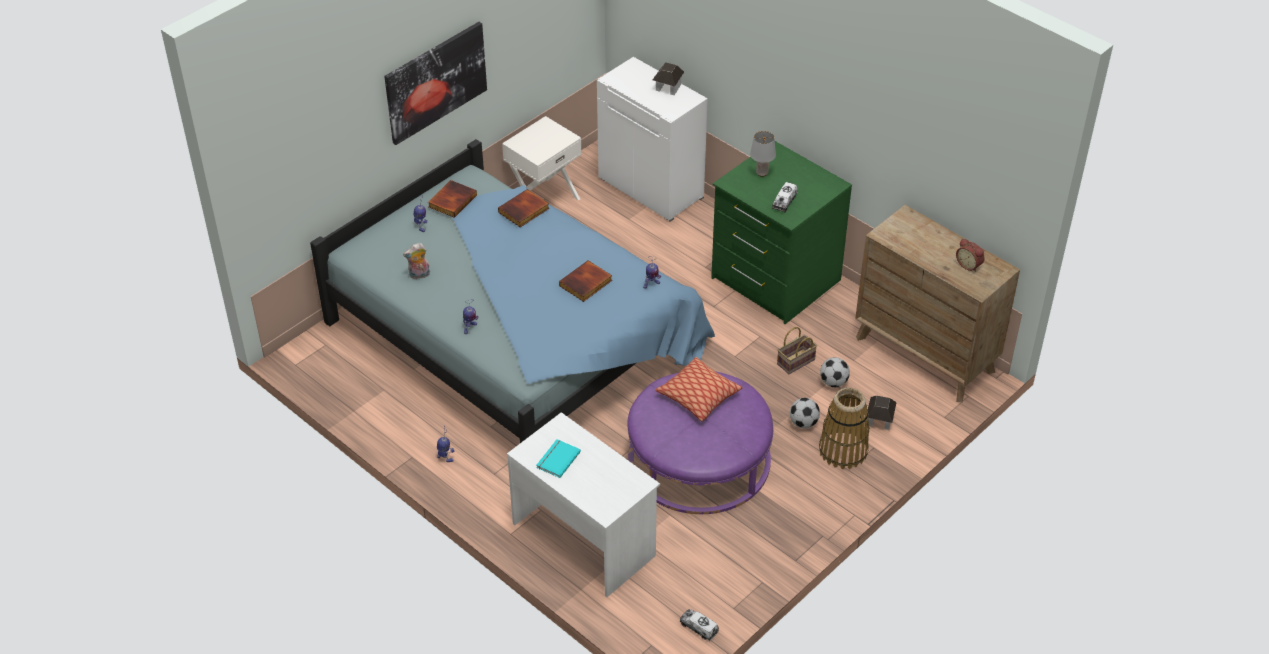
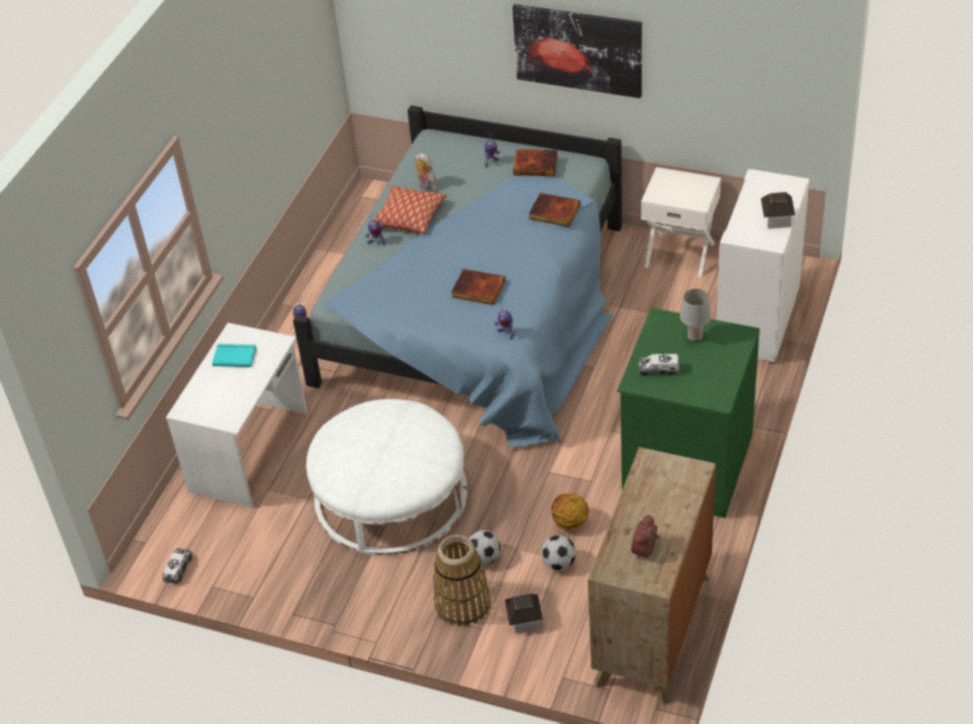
camera: 70 degrees right, 0 degrees up
(698, 396) = (410, 437): pillow -> pillow (409, 217)
(699, 458) = (391, 495): purple ottoman -> white ottoman
(795, 362) = (569, 523): basket -> basketball

